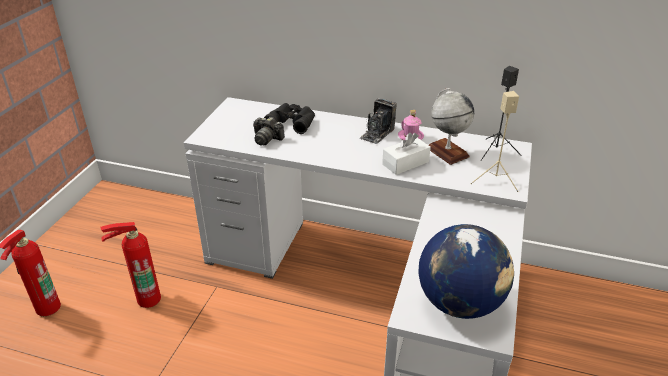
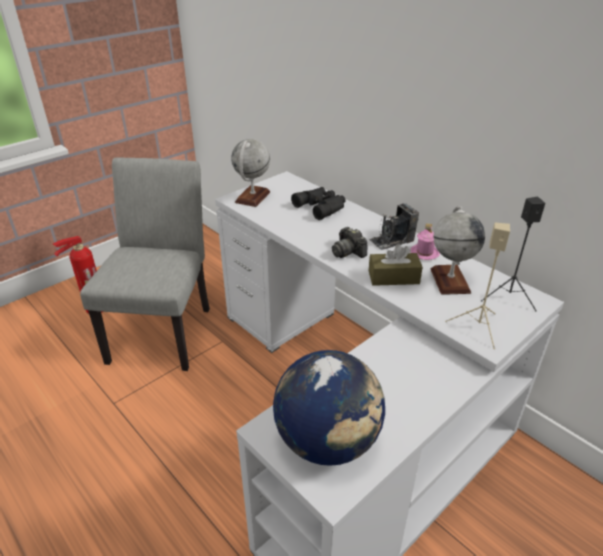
camera: 30 degrees right, 0 degrees up
(146, 298) = (164, 329): fire extinguisher -> grey chair
(220, 130) = (252, 197): none -> globe
(267, 139) = (284, 215): camera -> camera (348, 252)
(405, 163) = (393, 277): white tissue box -> brown tissue box

